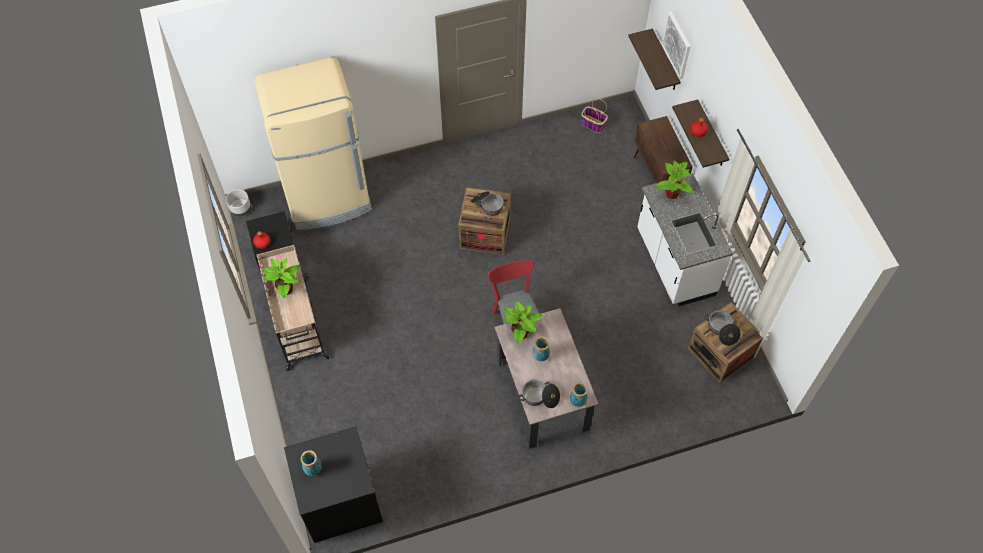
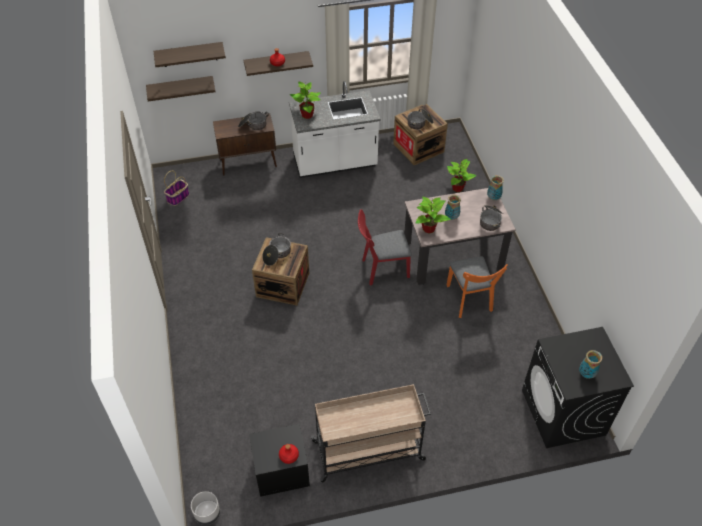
camera: 85 degrees left, 10 degrees down
(286, 289) = (366, 416): potted plant -> potted plant (457, 188)
(328, 199) = (213, 419): beige fridge -> none
(479, 412) = (470, 301): none -> orange chair
(667, 153) = (253, 125): none -> cooking pot
(677, 45) = (189, 54): picture -> shelf

